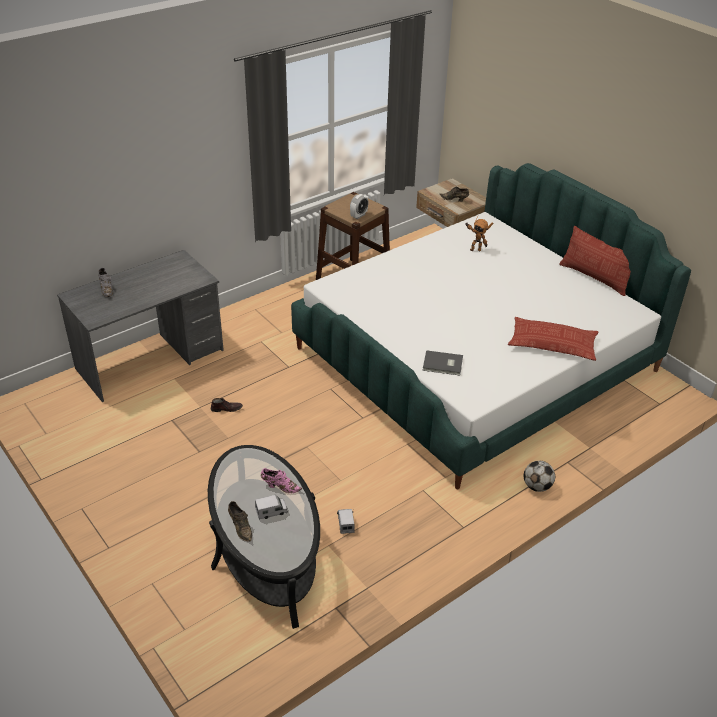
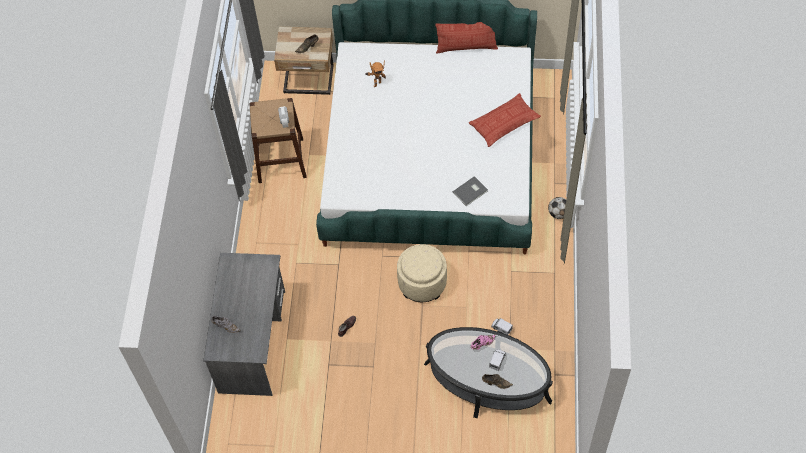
camera: 45 degrees left, 20 degrees up
(331, 432) = (422, 283): none -> beige ottoman

